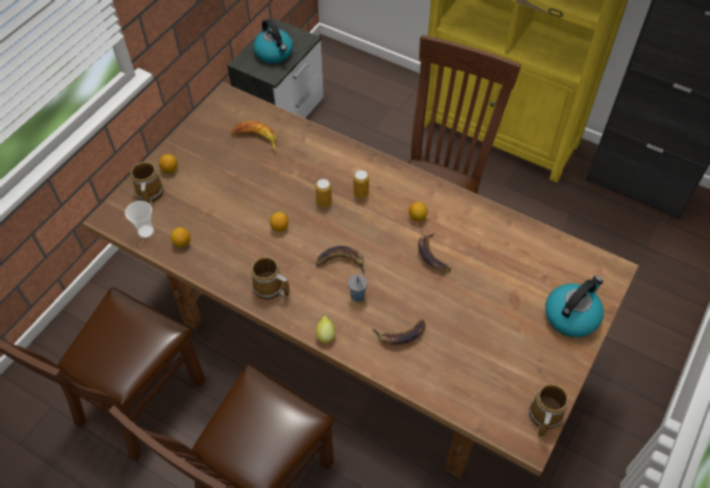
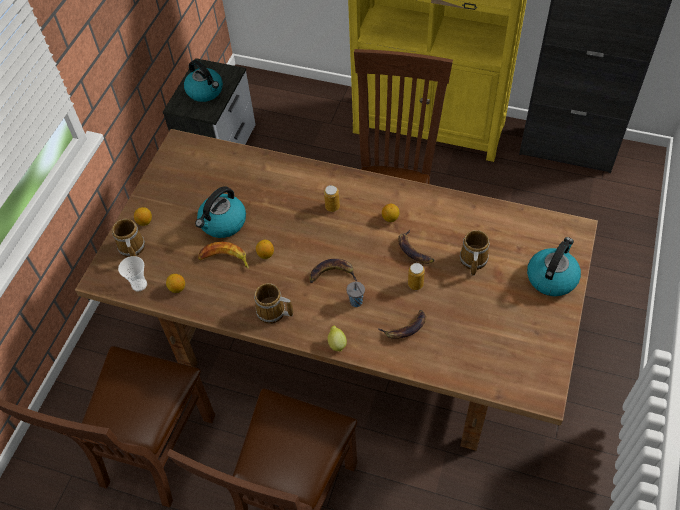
camera: 10 degrees left, 0 degrees up
(246, 187) = (222, 223): none -> kettle
(255, 139) = (218, 176): banana -> banana (224, 259)
(324, 202) = (300, 222): can -> can (415, 284)
(543, 415) = (551, 371): mug -> mug (472, 260)

